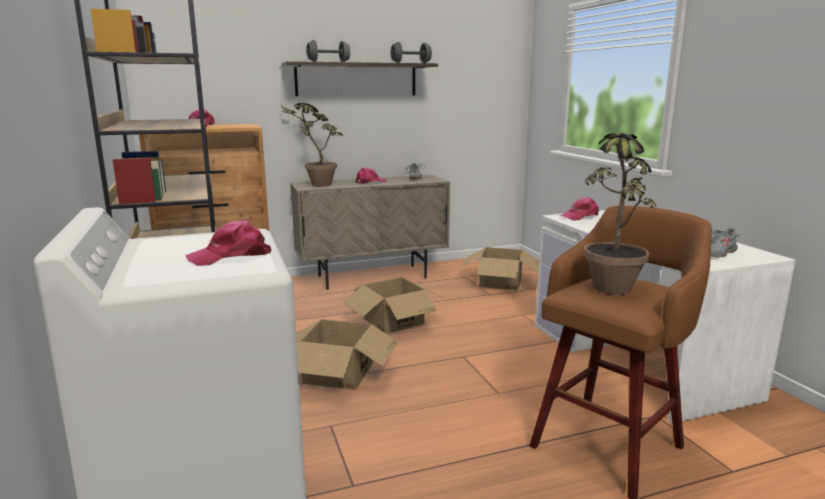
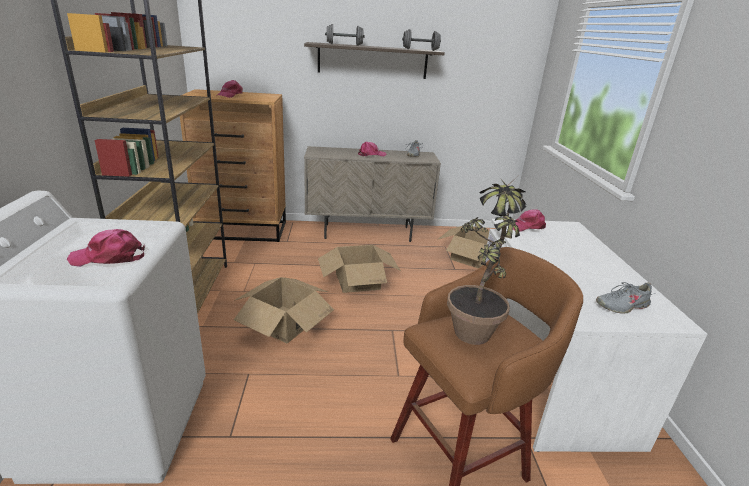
camera: 15 degrees right, 10 degrees up
(315, 184) = (324, 151): potted plant -> none

